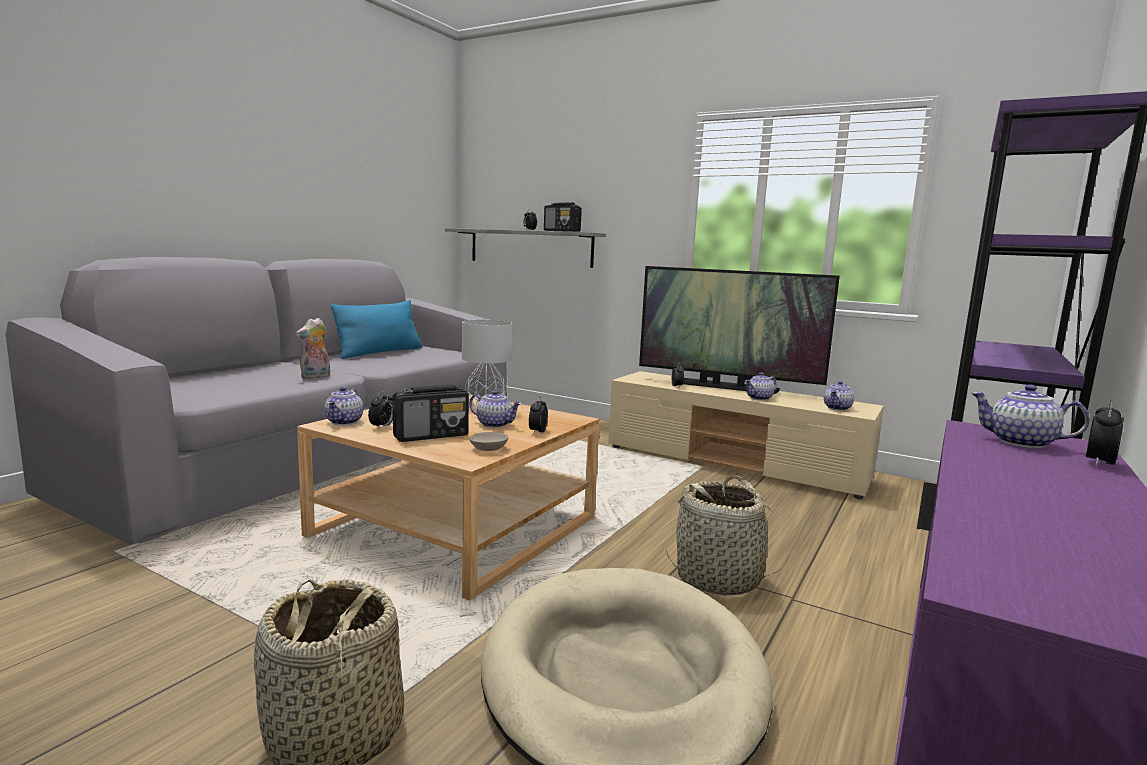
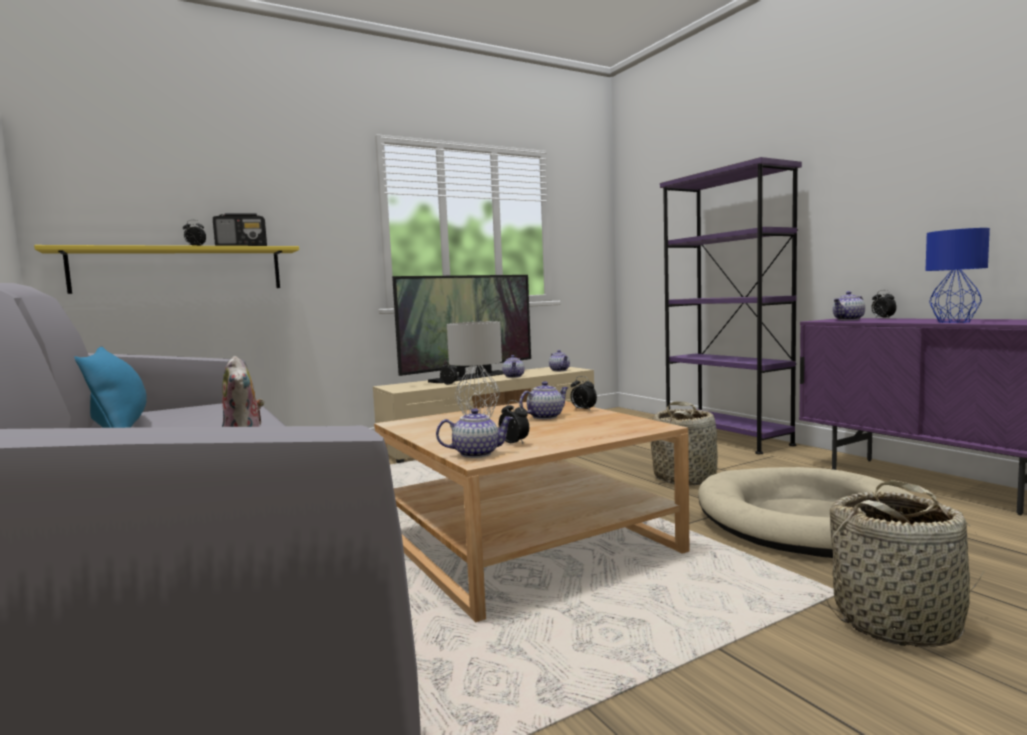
camera: 60 degrees left, 5 degrees down
(345, 422) = (476, 453): teapot -> teapot turned 45 degrees counterclockwise
(431, 436) = (567, 431): radio -> none
(490, 449) = (626, 421): beige bowl -> none
(530, 247) = (179, 270): grey shelf -> yellow shelf
(990, 500) = (955, 322): none -> blue table lamp

